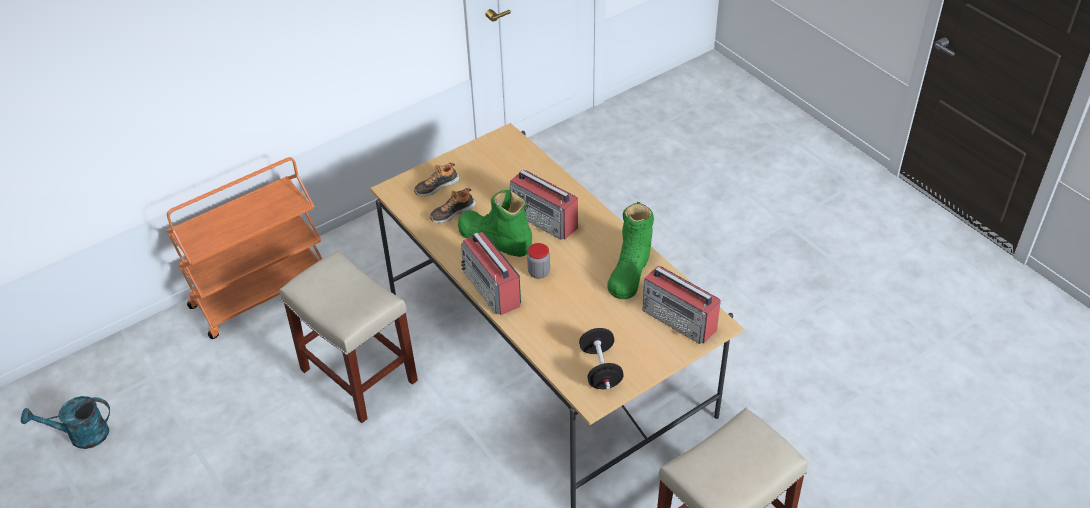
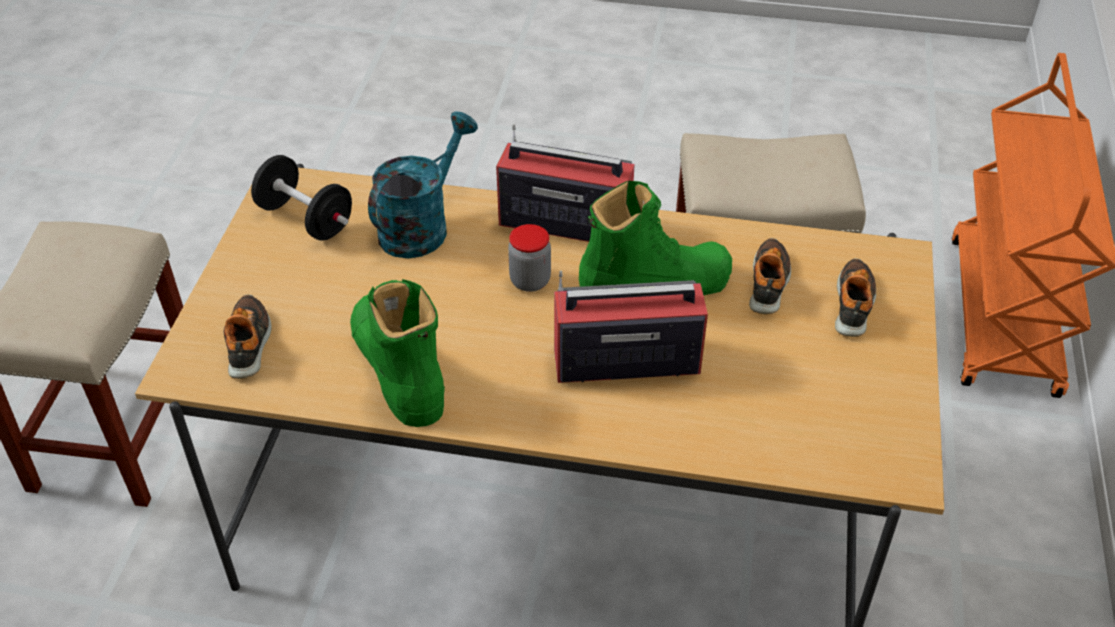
camera: 135 degrees right, 0 degrees up
(81, 435) = (895, 104): turquoise watering can -> turquoise watering can (421, 225)
(679, 320) = (249, 343): radio -> shoe

